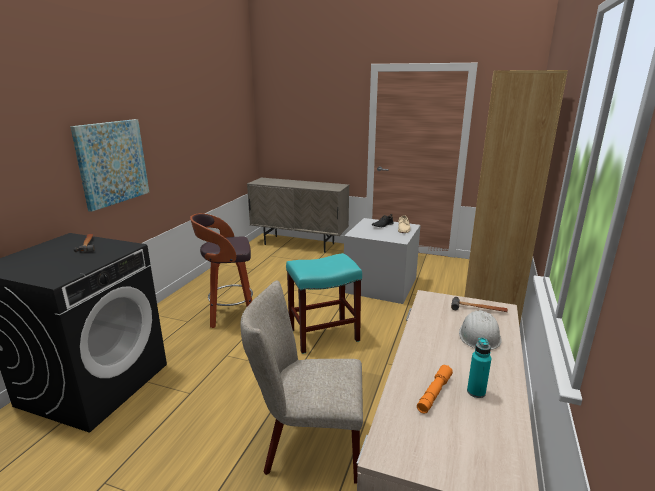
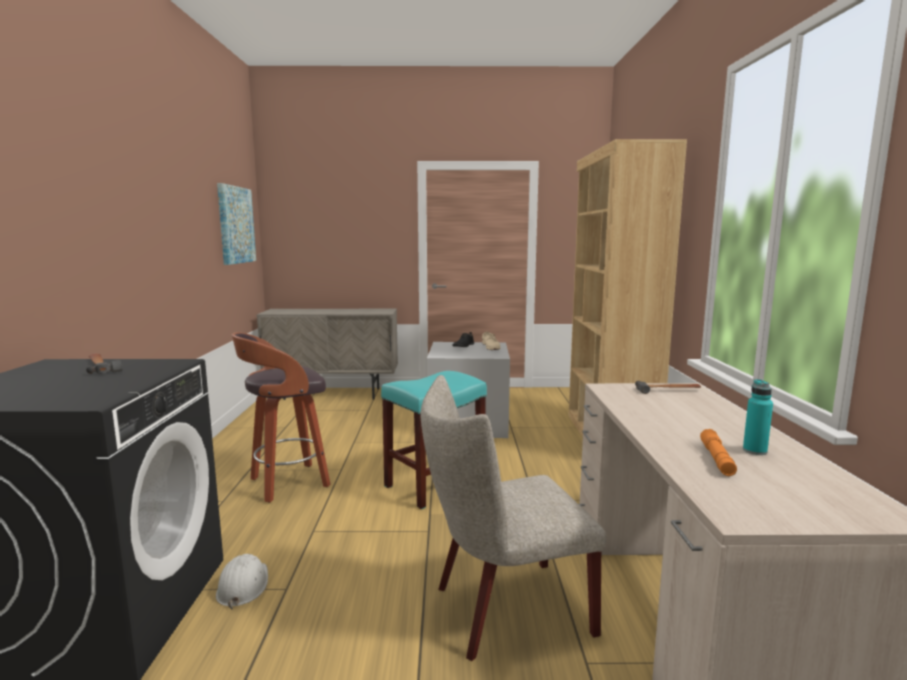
camera: 20 degrees left, 10 degrees down
(112, 163) = (102, 257): picture -> picture (235, 225)
(479, 335) = (696, 409): white hard hat -> white hard hat (243, 586)

